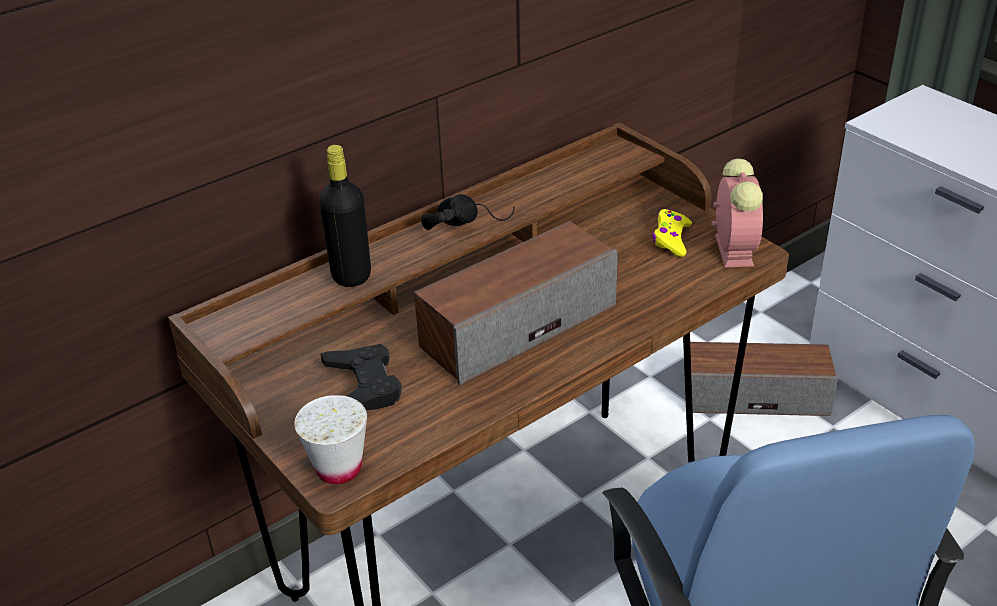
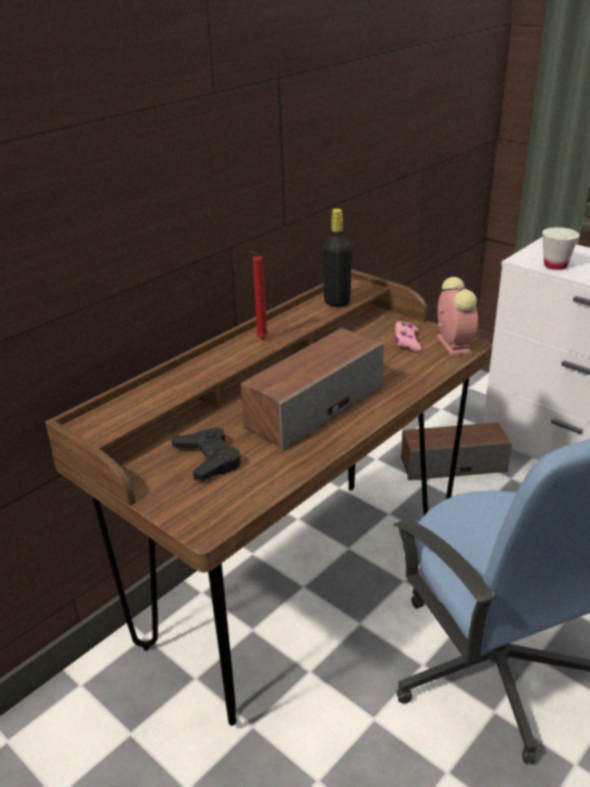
camera: 10 degrees left, 5 degrees down
(338, 469) = (205, 519): white cup -> white cup (555, 265)
(351, 276) = (184, 380): black bottle -> black bottle (337, 302)
(466, 223) = (260, 339): black headphones -> red candle
(671, 239) = (407, 341): yellow game controller -> pink game controller

